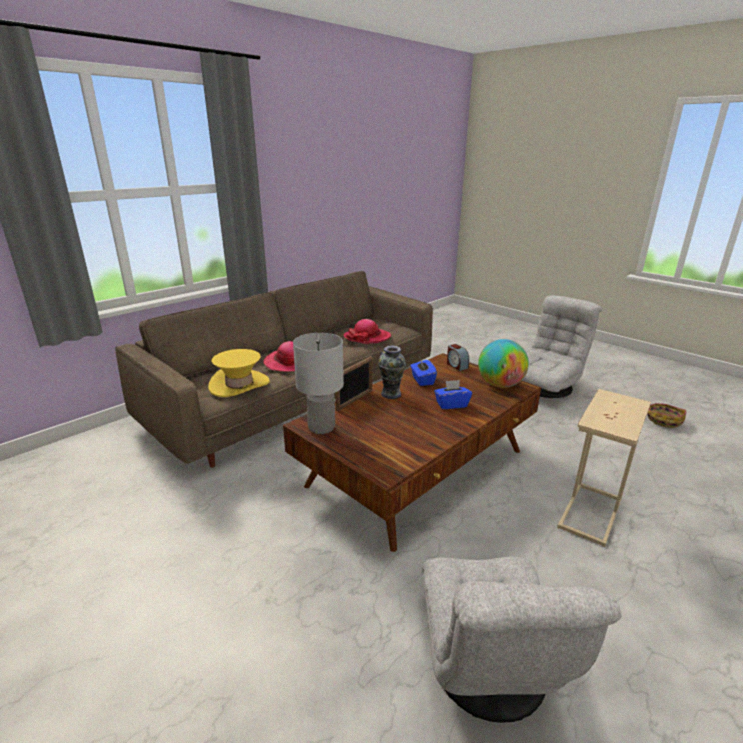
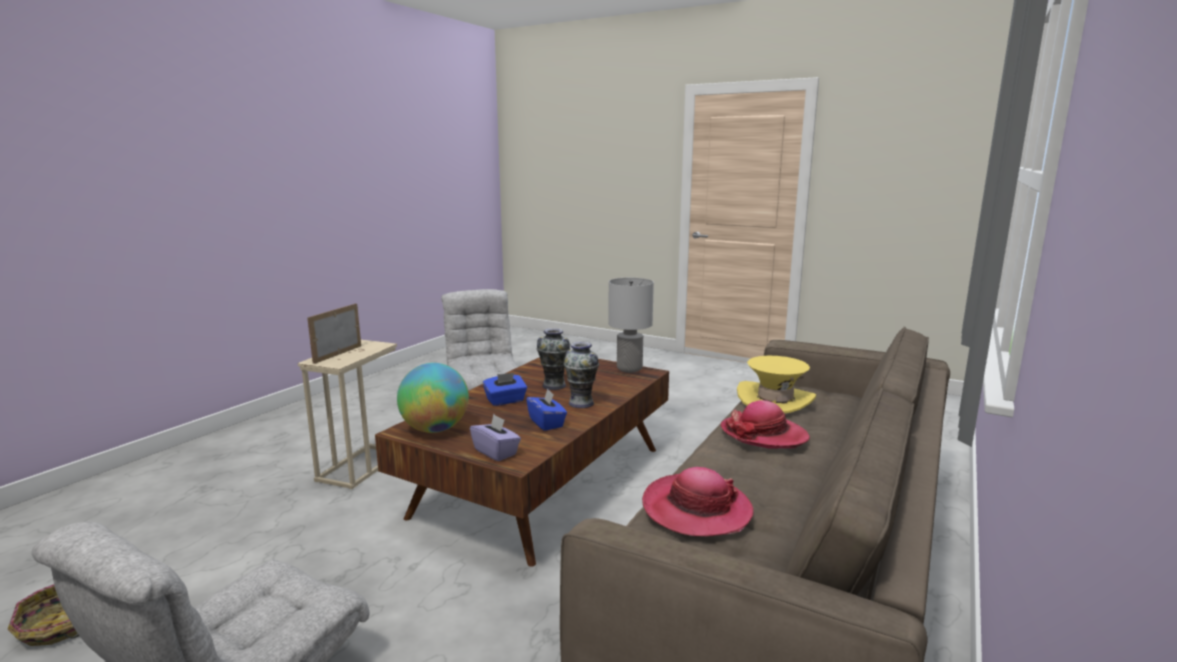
camera: 165 degrees right, 10 degrees down
(355, 400) = (618, 393): picture frame -> picture frame (337, 354)
(406, 417) = (554, 386): none -> vase
(456, 365) = (496, 452): alarm clock -> purple tissue box

